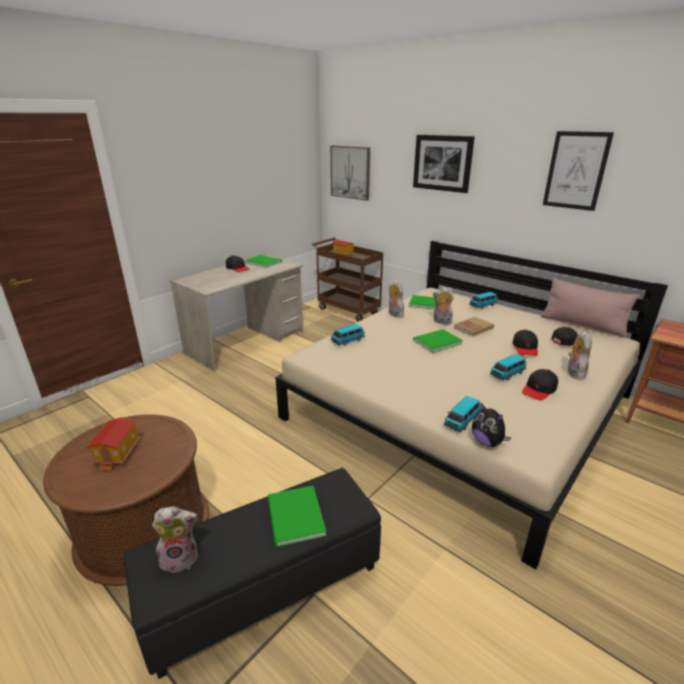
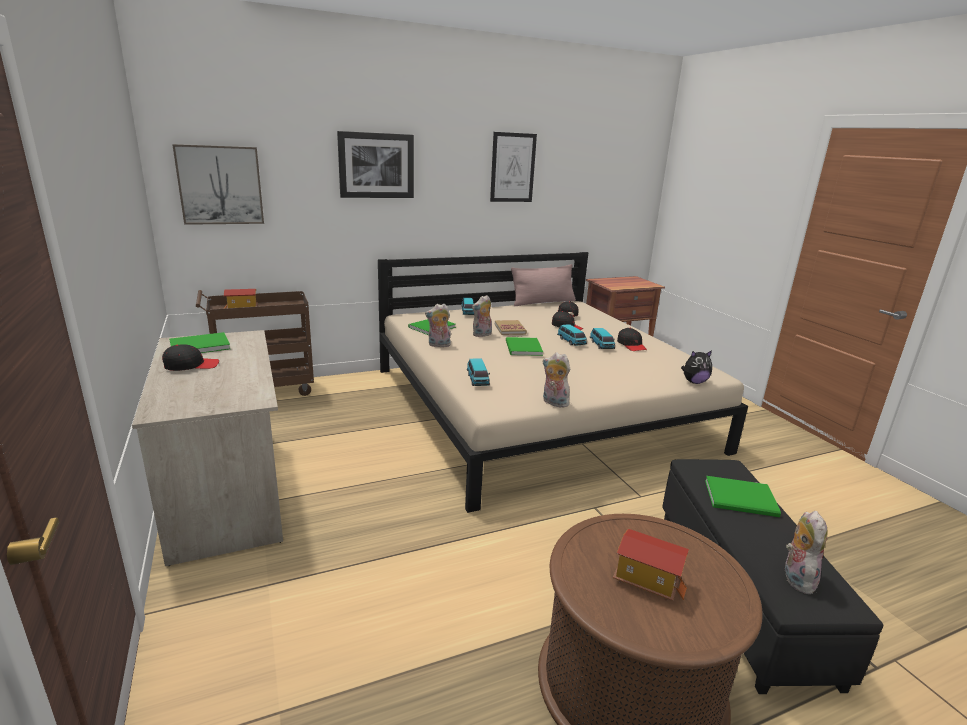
camera: 65 degrees left, 5 degrees down
(462, 421) = (662, 380): toy car -> toy car (571, 342)
(574, 373) = (614, 329): plush toy -> plush toy (553, 403)

